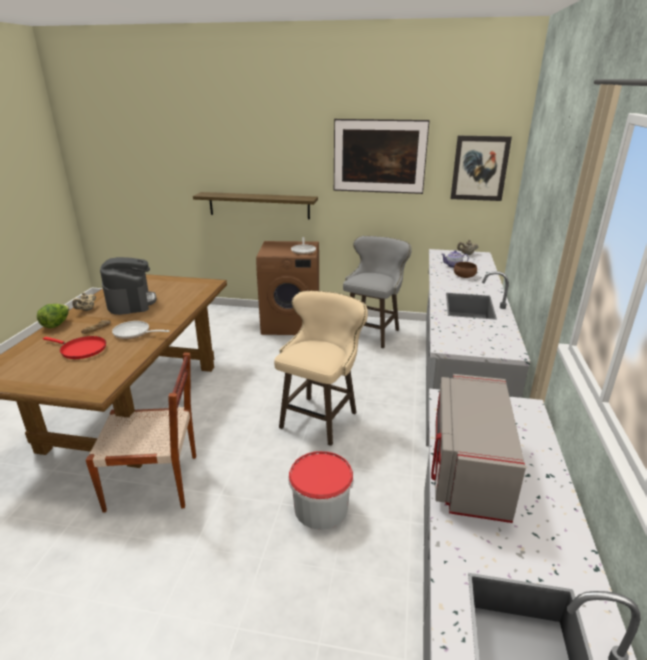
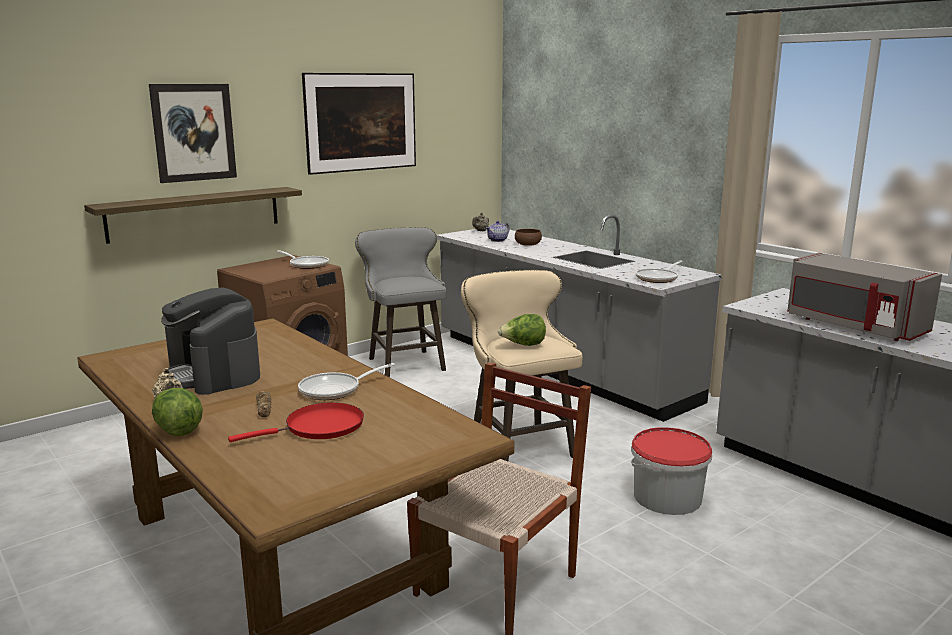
camera: 50 degrees left, 10 degrees down
(131, 302) = (214, 374): coffee machine -> coffee machine turned 150 degrees counterclockwise
(303, 351) = (523, 345): none -> lettuce
(462, 342) = (658, 278): none -> frying pan
(479, 168) = (466, 129): picture -> picture (193, 132)

